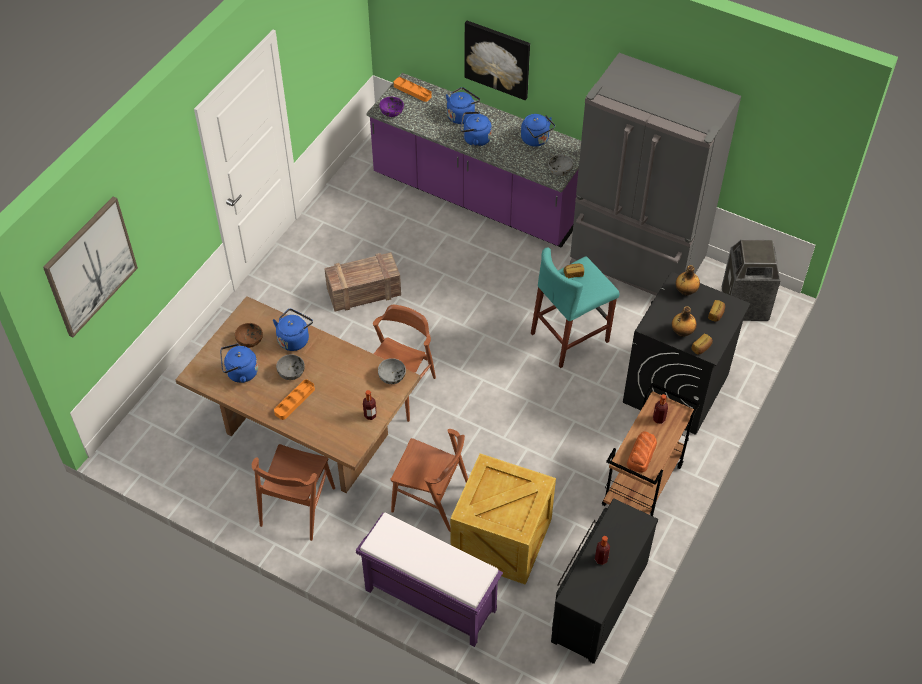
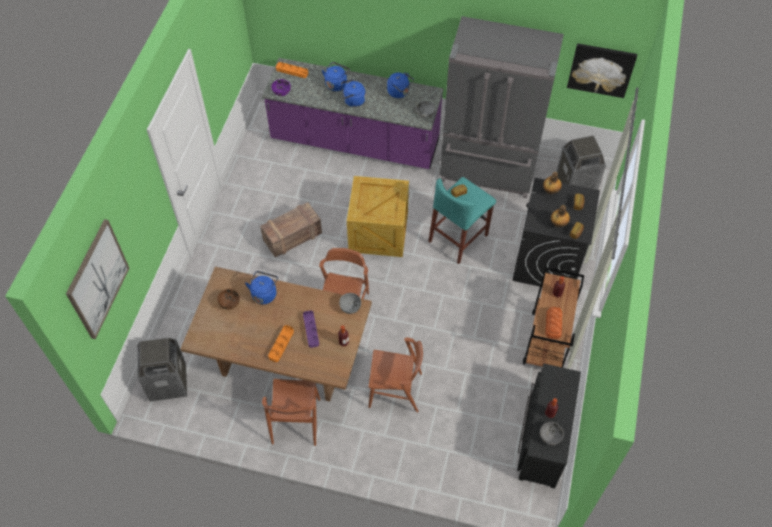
camera: 15 degrees left, 5 degrees up
(161, 427) = (168, 382): none -> trash can
(240, 373) = (230, 331): blue kettle -> none
(291, 373) = (271, 321): grey bowl -> grey bowl (550, 436)
(335, 392) = (311, 330): none -> purple tray
(429, 600) = (419, 470): purple bench -> none
(497, 59) = (358, 35): picture -> picture (601, 69)
(503, 538) = (458, 407): crate -> crate (379, 231)

